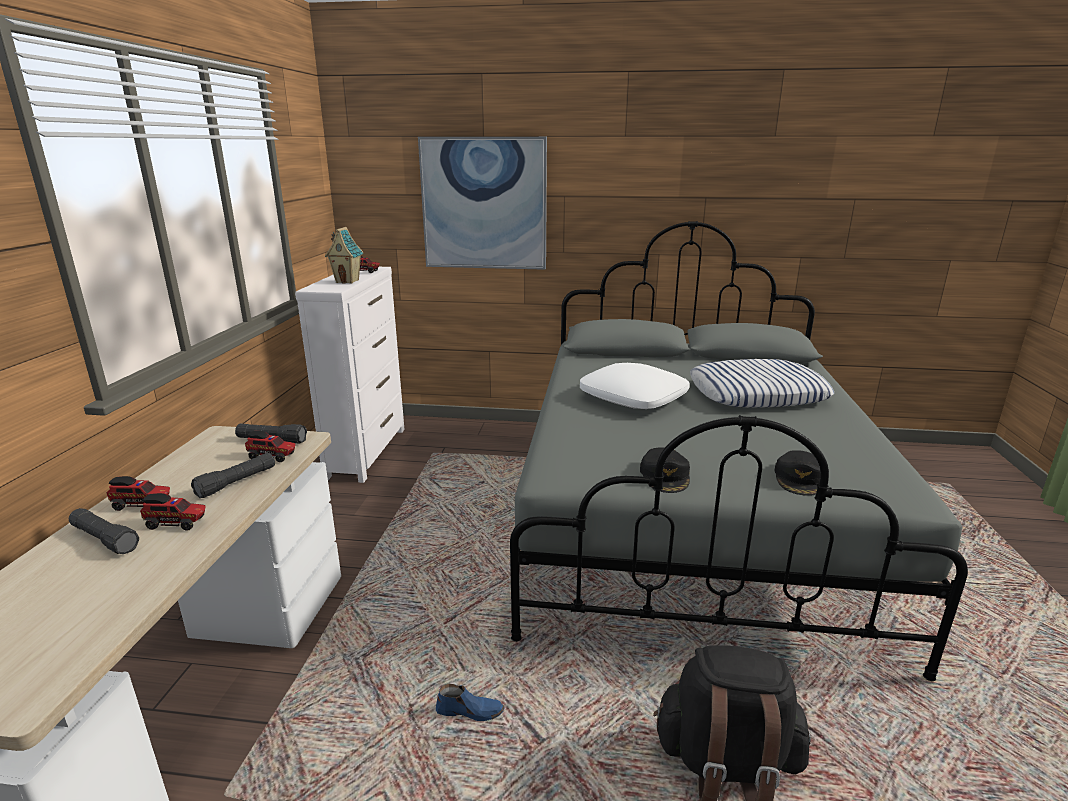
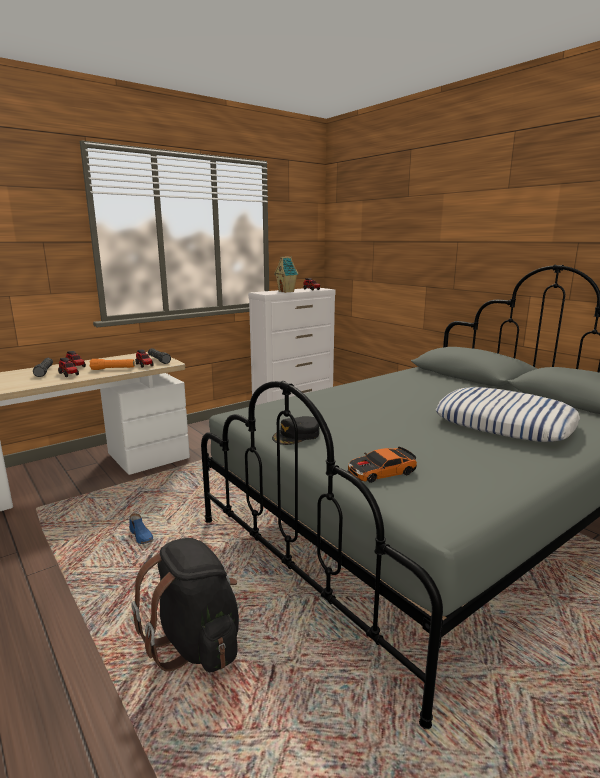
camera: 45 degrees right, 5 degrees down
(237, 483) = (113, 369): black flashlight -> orange flashlight
(484, 204) = (403, 248): picture -> none
(633, 397) = (393, 398): white pillow -> none
(800, 479) = (381, 472): black cap -> toy car

